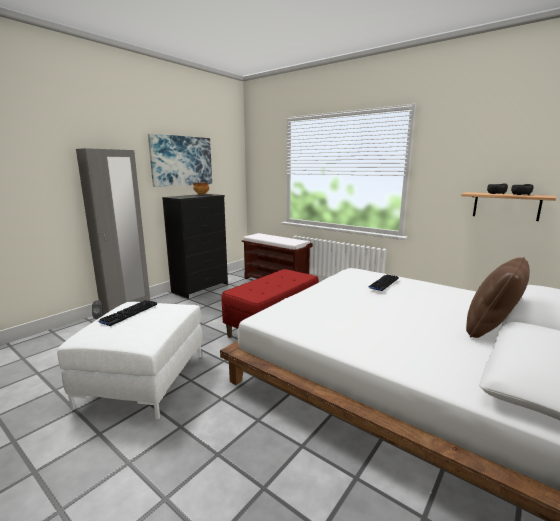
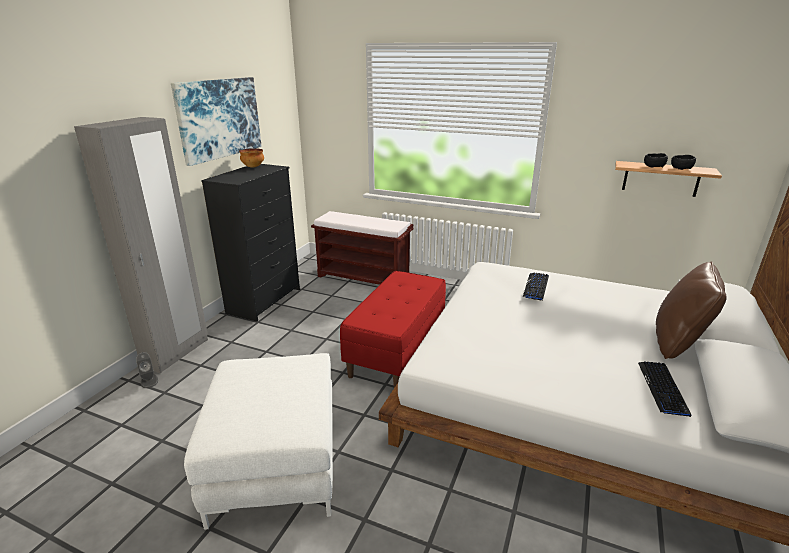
camera: 15 degrees left, 10 degrees up
(128, 313) = (248, 385): keyboard -> keyboard (662, 388)

